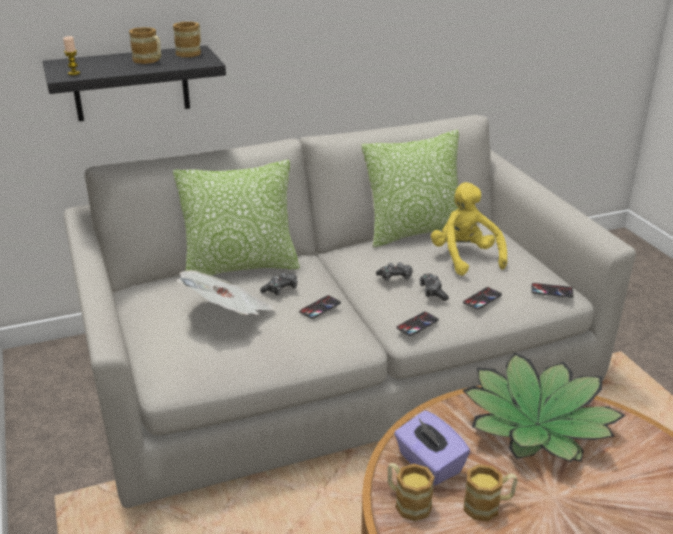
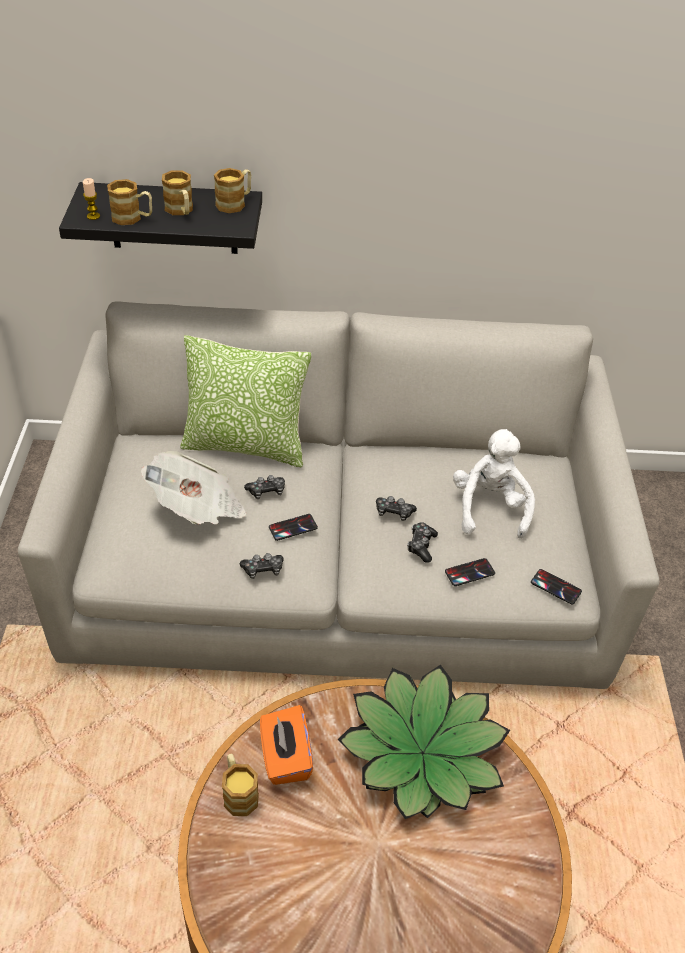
camera: 20 degrees right, 15 degrees up
(314, 341) = (263, 570): none -> game controller
(414, 232) = (458, 451): pillow -> none
(417, 324) = (380, 582): phone -> none
(429, 464) = (285, 758): purple tissue box -> orange tissue box
(465, 258) = (489, 507): yellow plush toy -> white plush toy
(488, 506) = (310, 827): mug -> mug (132, 218)

